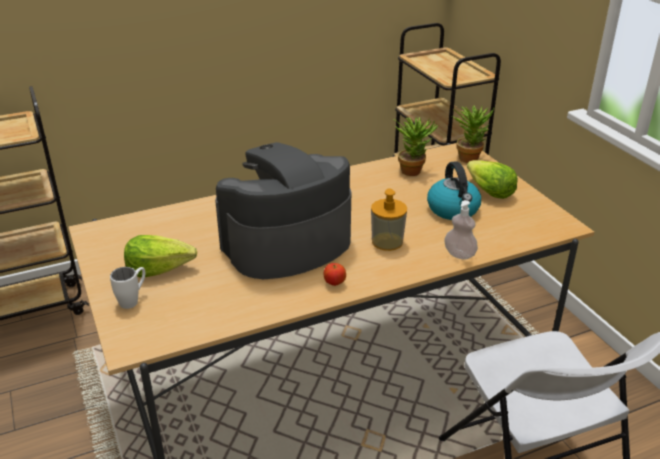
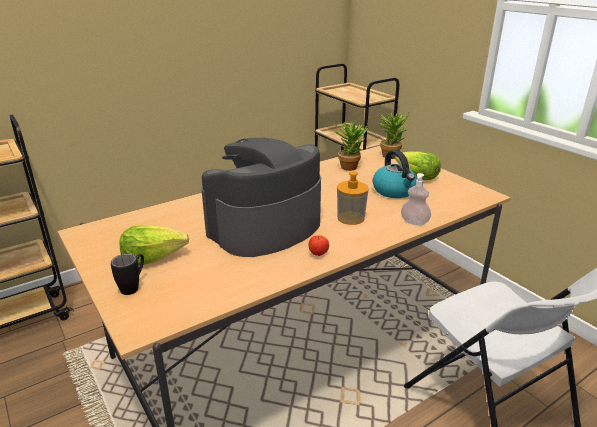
camera: 10 degrees left, 5 degrees down
(133, 300) = (133, 286): white mug -> black mug

